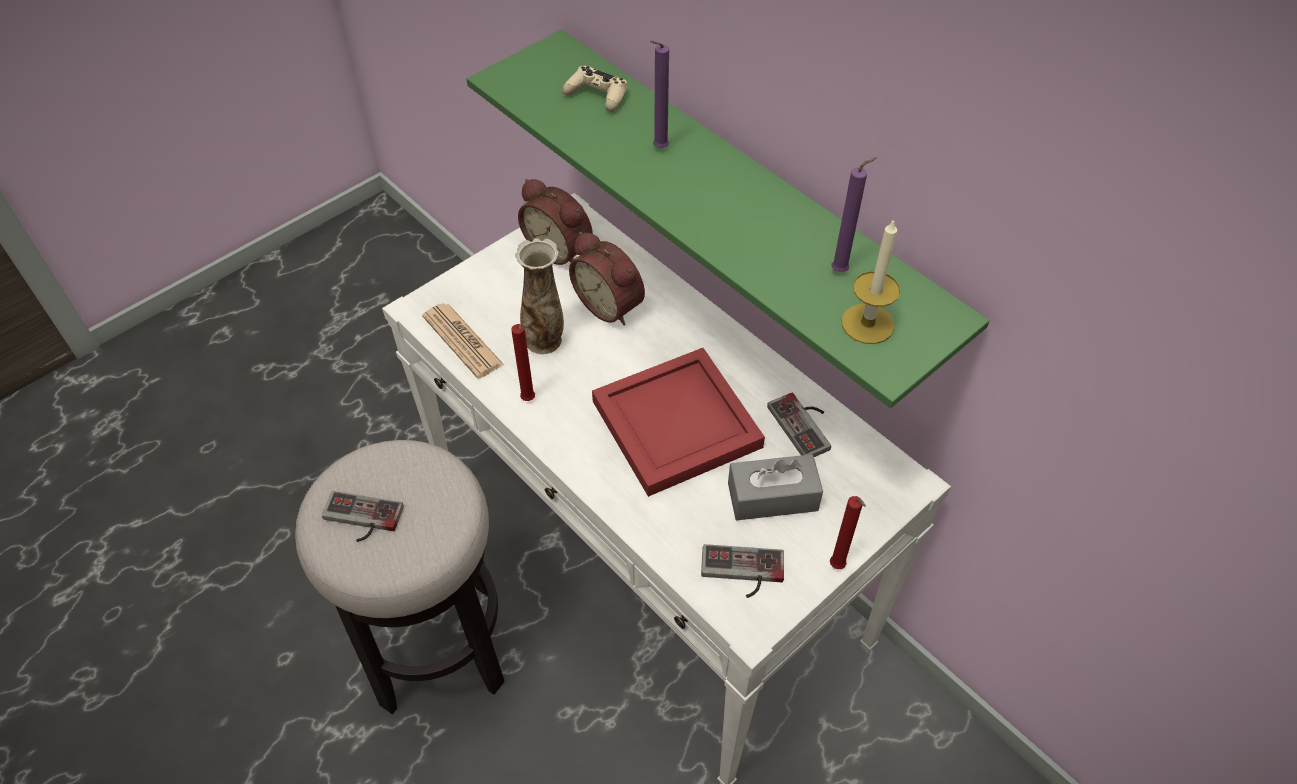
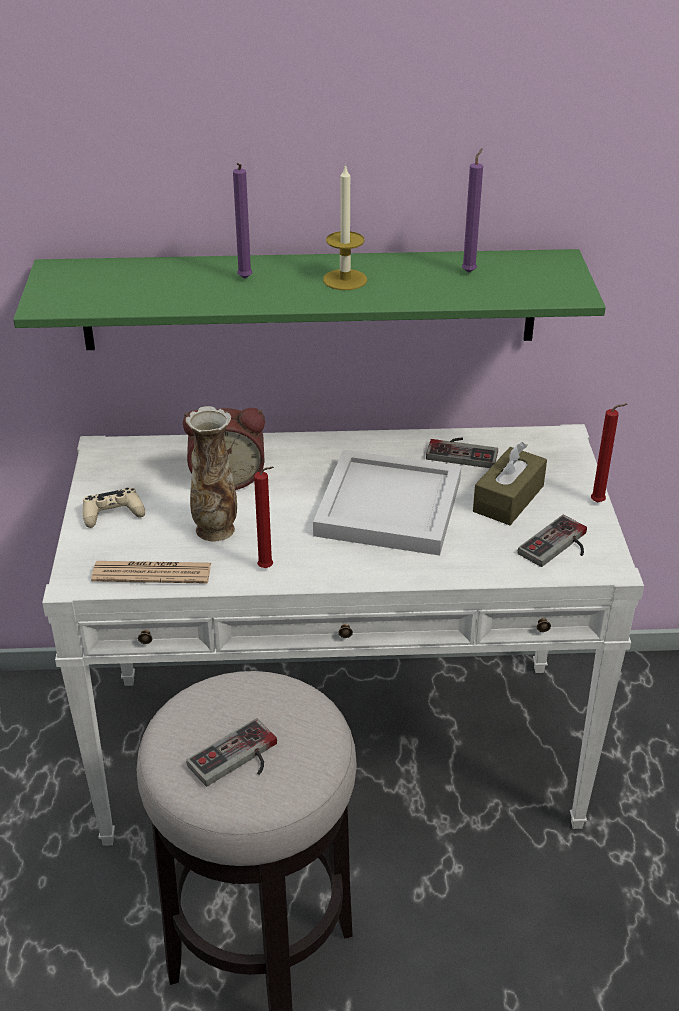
camera: 50 degrees left, 15 degrees down
(560, 248) = (130, 472): alarm clock -> none
(597, 95) = (141, 277): beige game controller -> beige game controller (113, 514)
(673, 423) = (386, 508): red tray -> white tray
(772, 497) = (508, 499): grey tissue box -> brown tissue box
(867, 324) = (529, 284): candle -> candle (345, 280)

